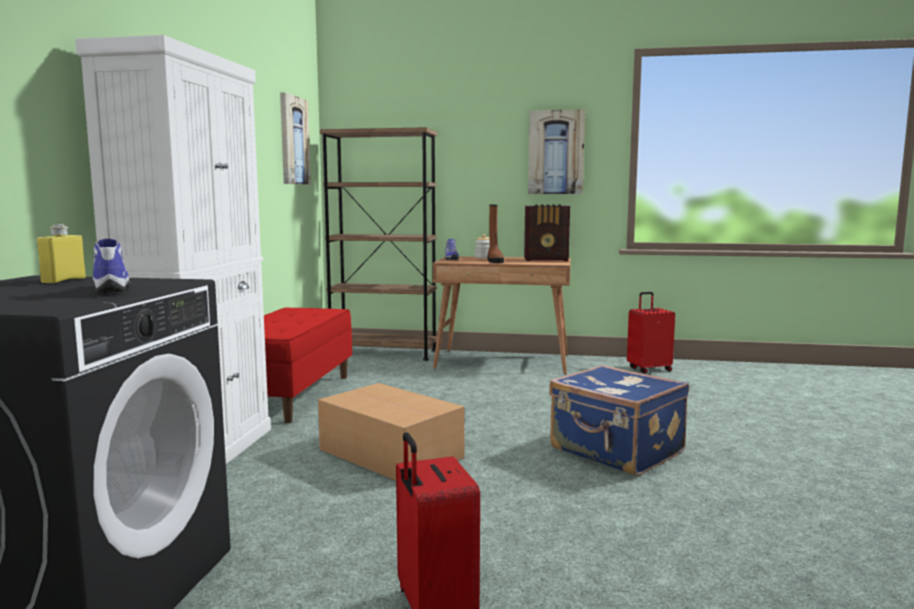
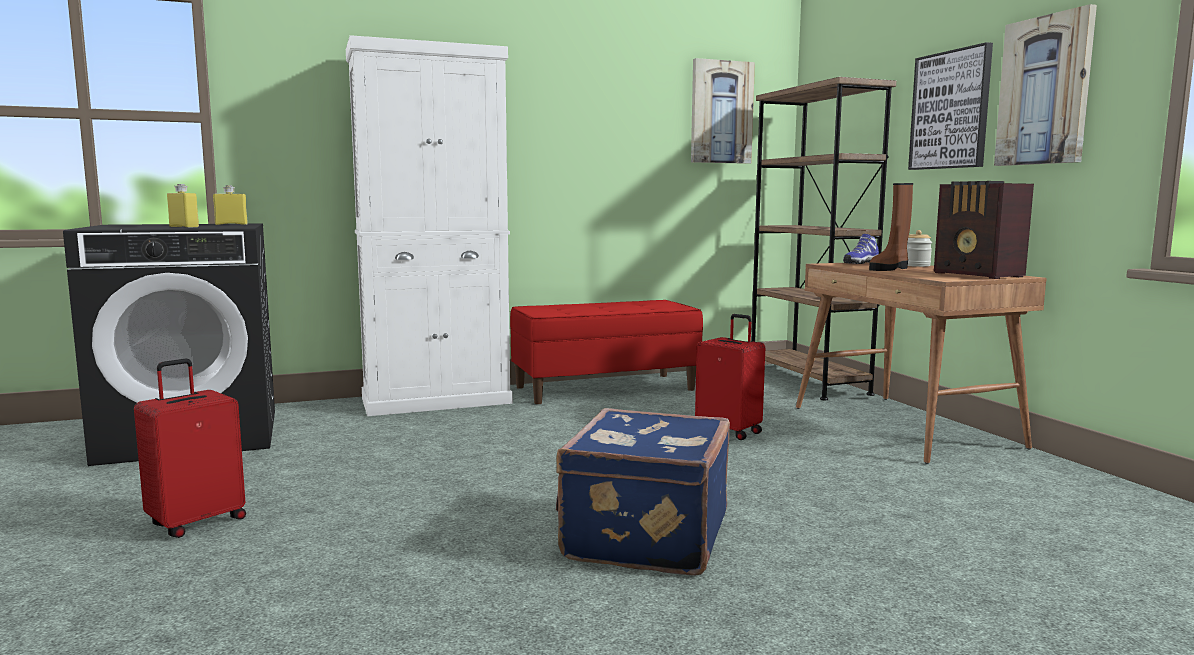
camera: 60 degrees right, 0 degrees up
(113, 289) = (184, 227): shoe -> yellow bottle
(390, 453) = (505, 446): cardboard box -> none
(486, 157) = (950, 110): none -> picture
(649, 369) = (1100, 507): red suitcase -> red suitcase (730, 431)

